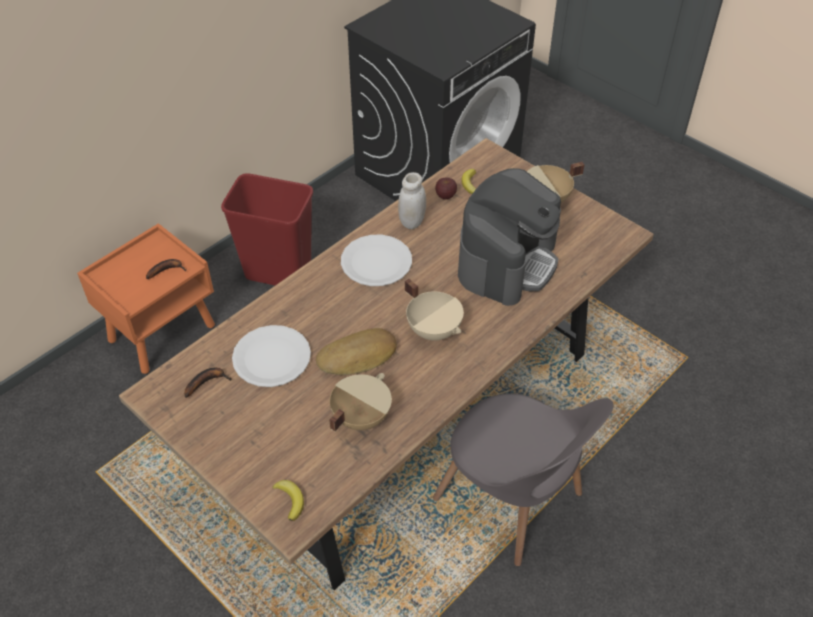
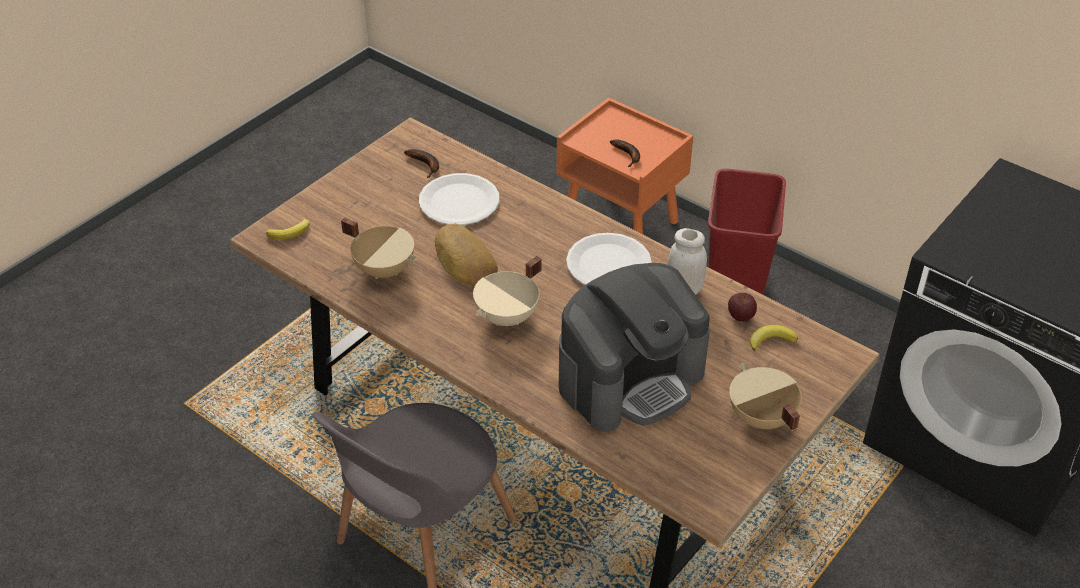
camera: 85 degrees right, 5 degrees down
(507, 261) = (630, 378): coffee machine -> coffee machine turned 60 degrees counterclockwise

